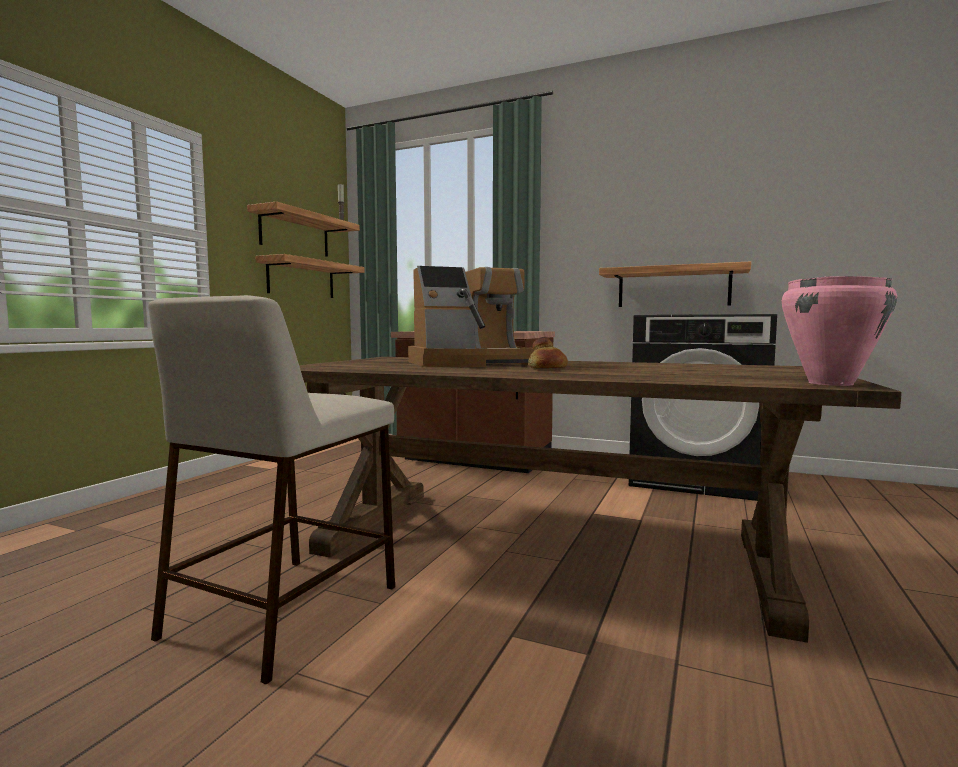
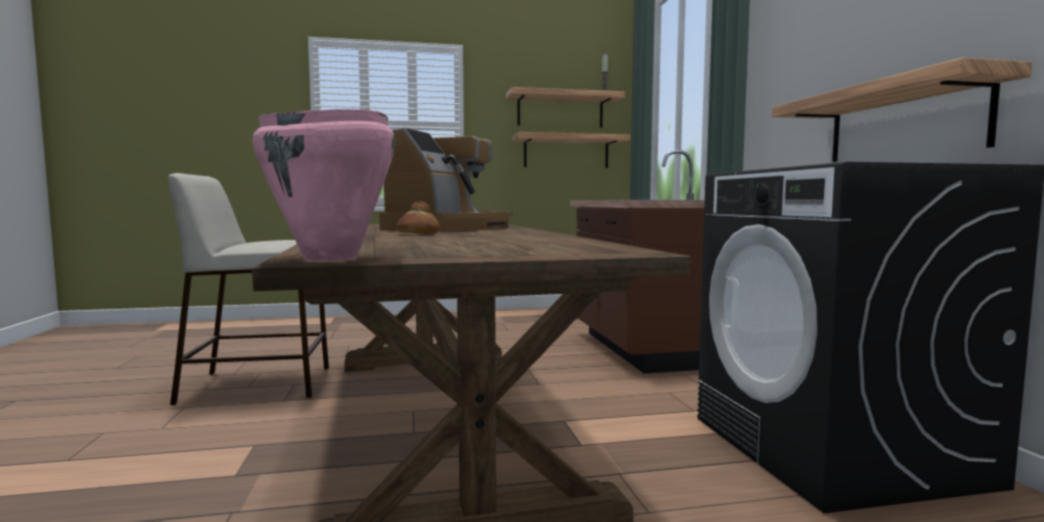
camera: 55 degrees right, 0 degrees up
(470, 363) = (447, 228): coffee machine -> coffee machine turned 105 degrees counterclockwise

